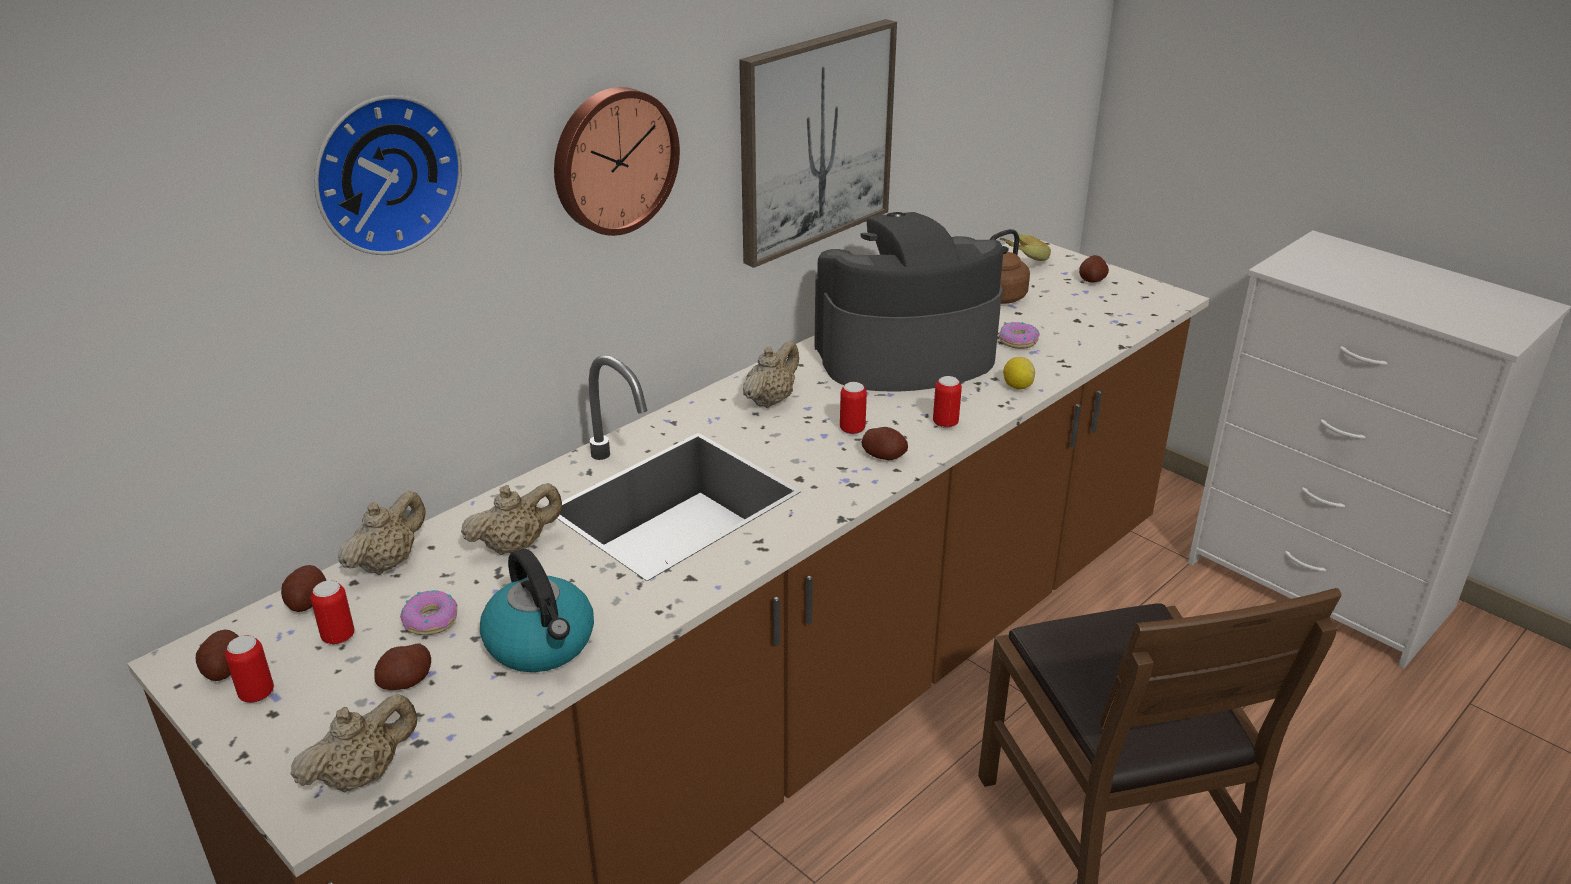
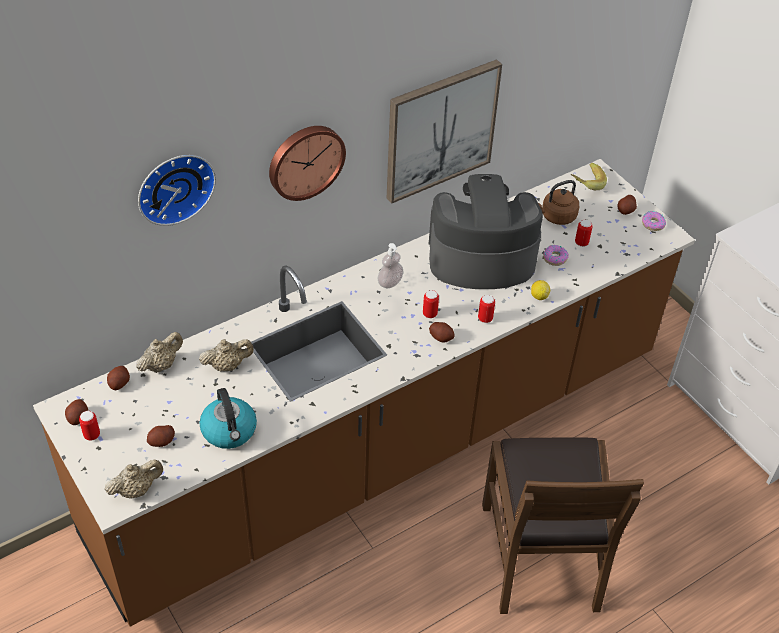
camera: 10 degrees right, 15 degrees up
(338, 637) = (132, 408): can -> can (581, 243)
(431, 620) = (178, 406): donut -> donut (653, 224)
(770, 400) = (390, 282): beige teapot -> soap dispenser

